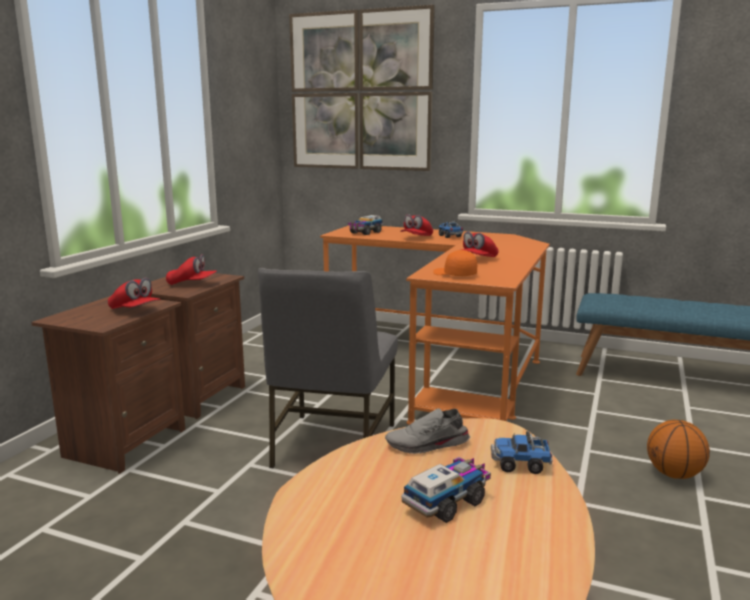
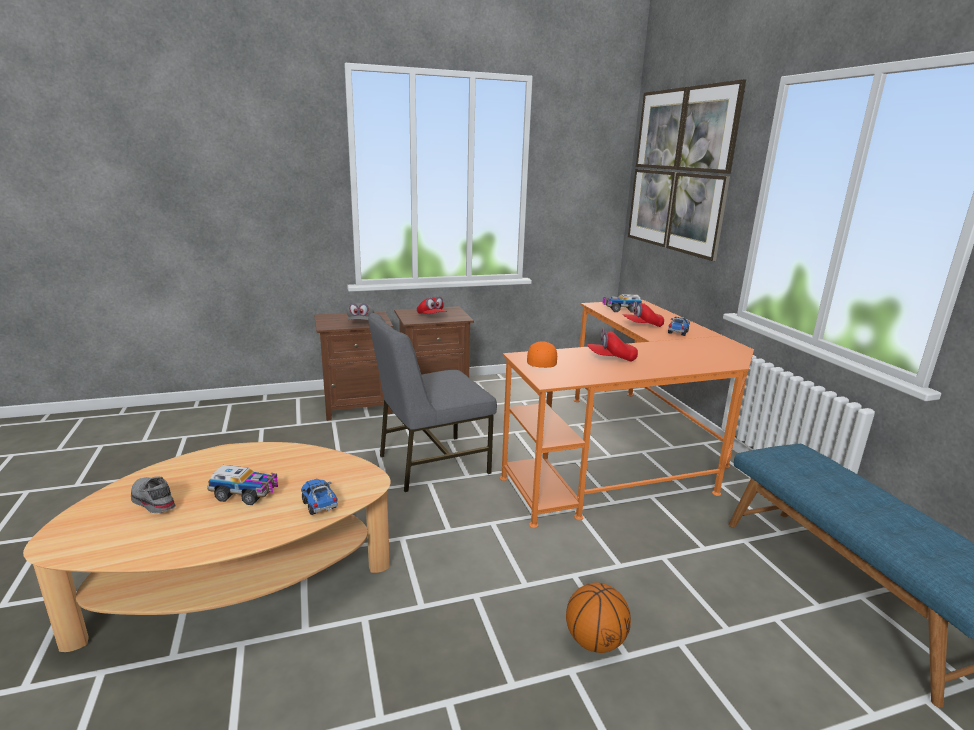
camera: 50 degrees right, 5 degrees up
(135, 310) = (360, 323): red cap -> grey cap
(427, 445) = (319, 466): grey shoe -> grey shoe (152, 501)

